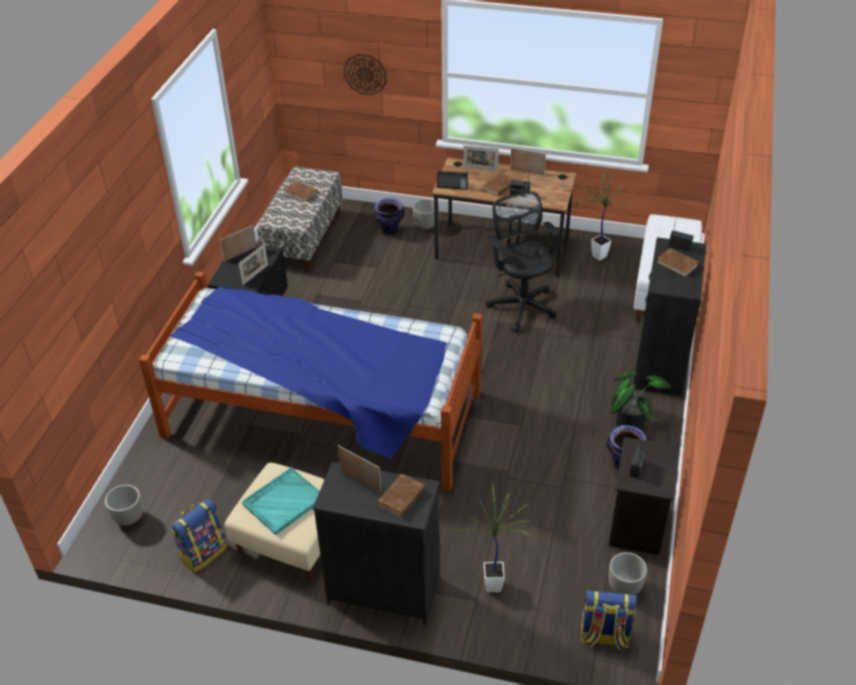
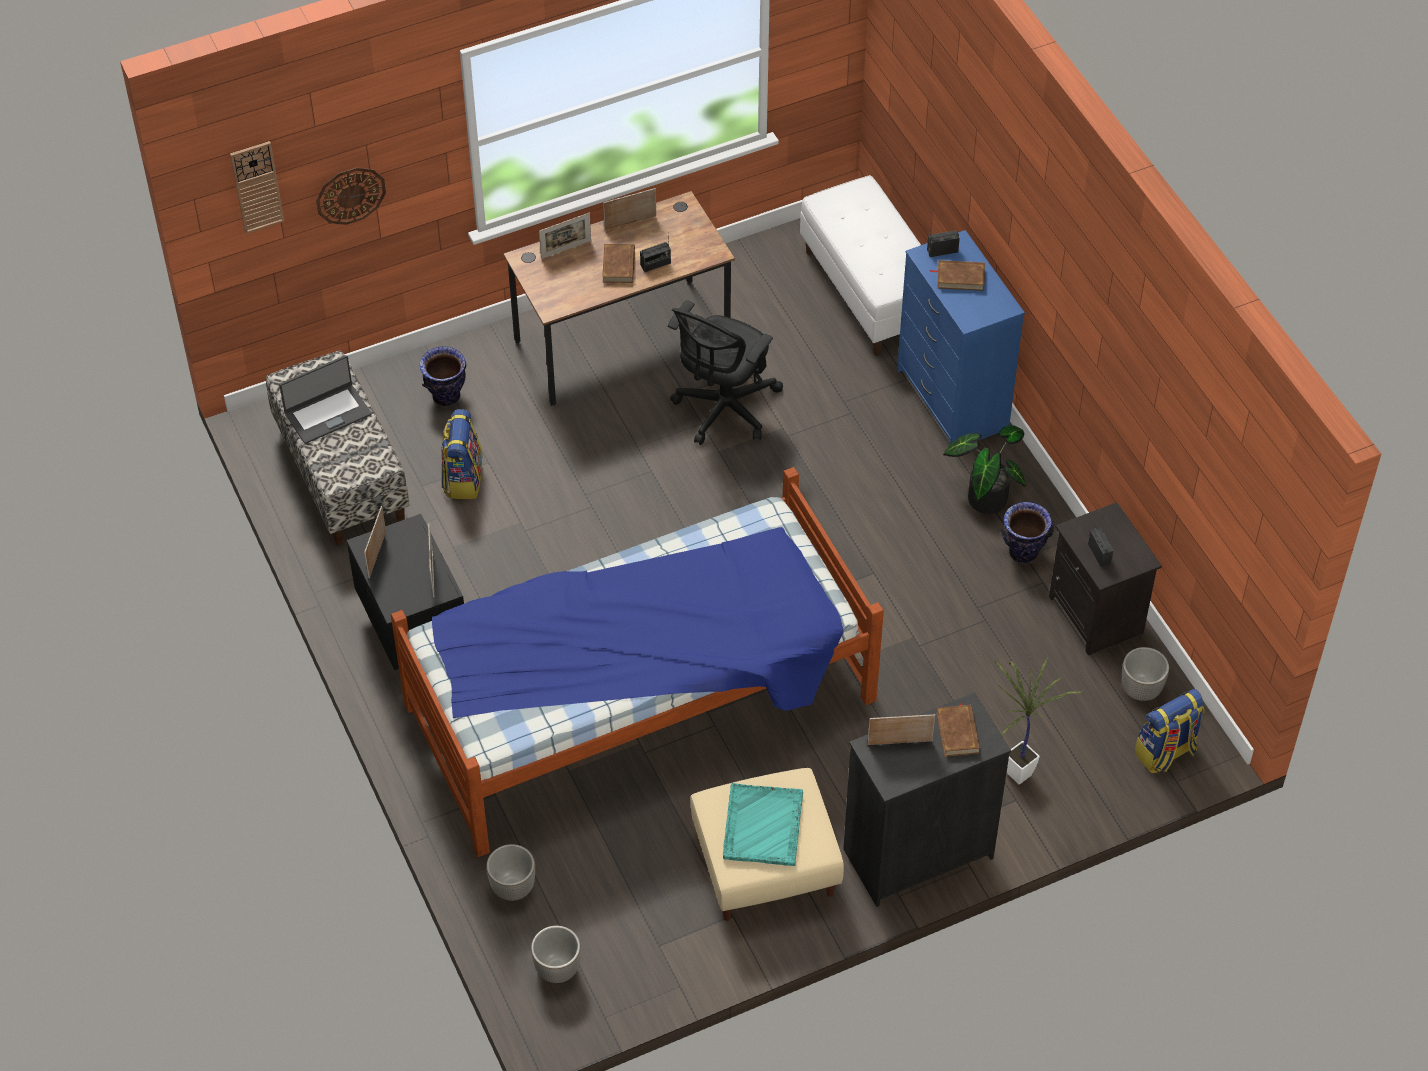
camera: 40 degrees left, 10 degrees up
(203, 552) = (687, 947): backpack -> backpack (462, 478)
(301, 193) = (327, 413): brown book -> laptop
(309, 39) = (257, 186): none -> wall clock
(425, 226) = (486, 360): planter -> planter (512, 888)
(452, 187) = (560, 299): radio -> none
(521, 304) = (723, 410): black office chair -> black office chair turned 90 degrees counterclockwise
(596, 257) = (748, 286): potted plant -> none
(659, 363) = (951, 399): black dresser -> blue dresser

